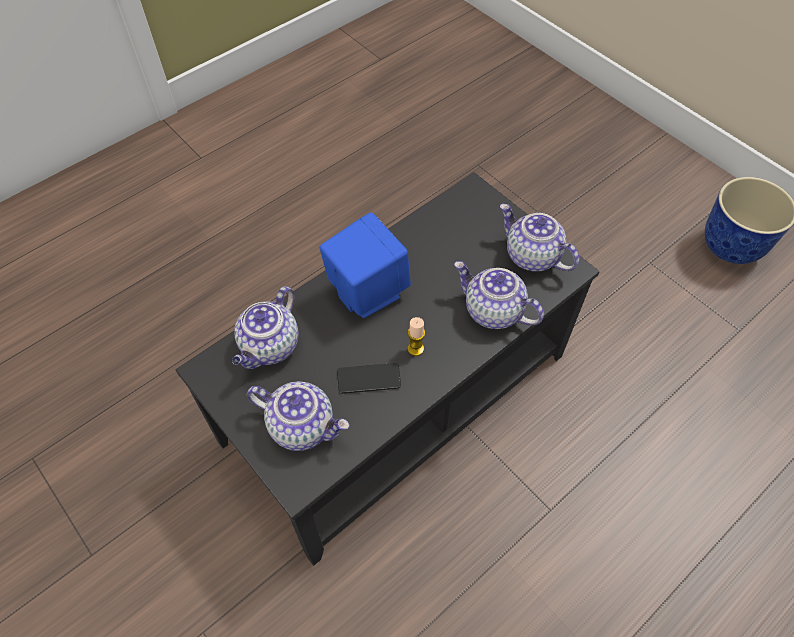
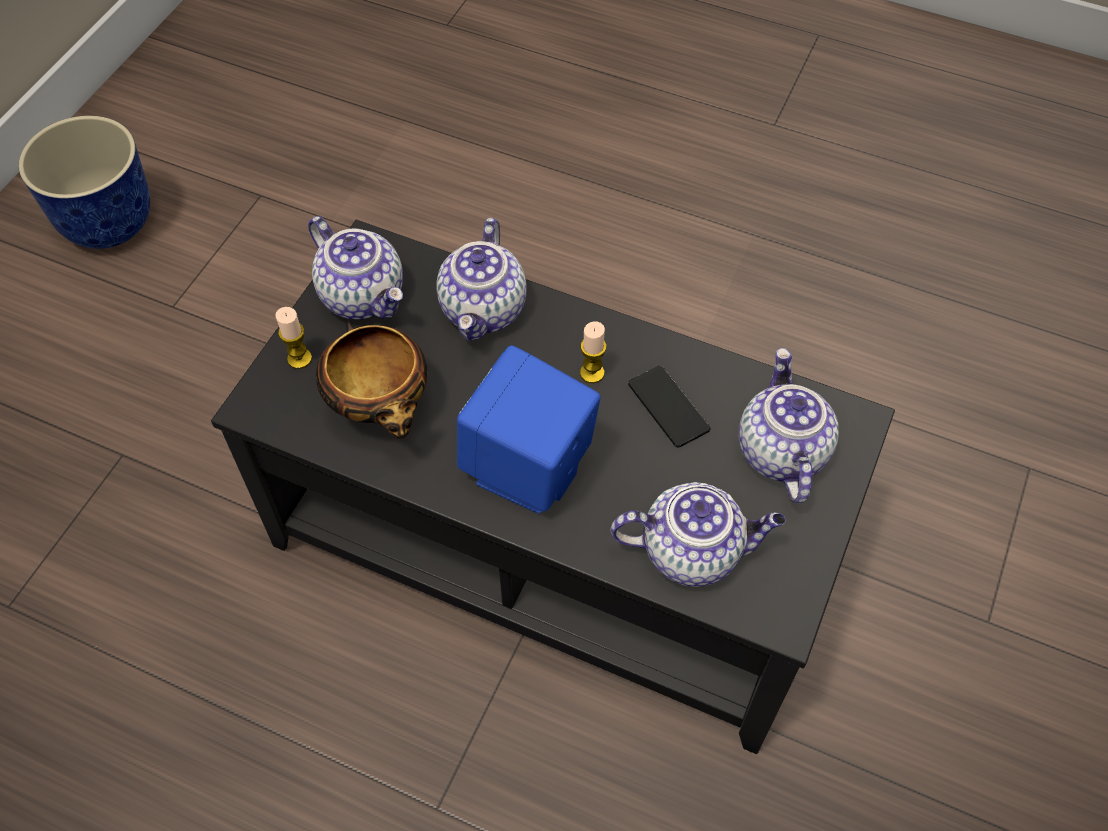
camera: 115 degrees left, 0 degrees up
(443, 240) = (382, 409): none -> bowl
(497, 215) = (299, 359): none -> candle
(531, 256) = (364, 295): teapot -> teapot turned 60 degrees counterclockwise

